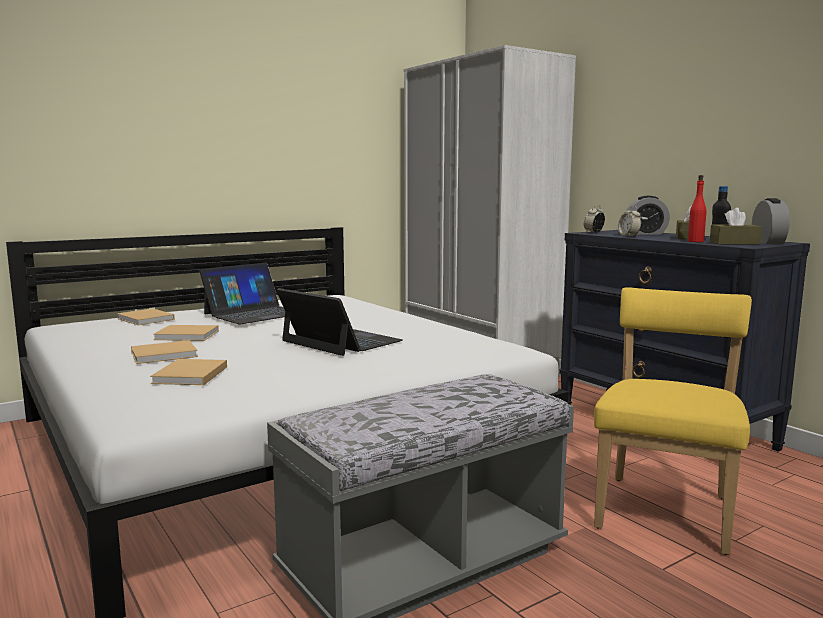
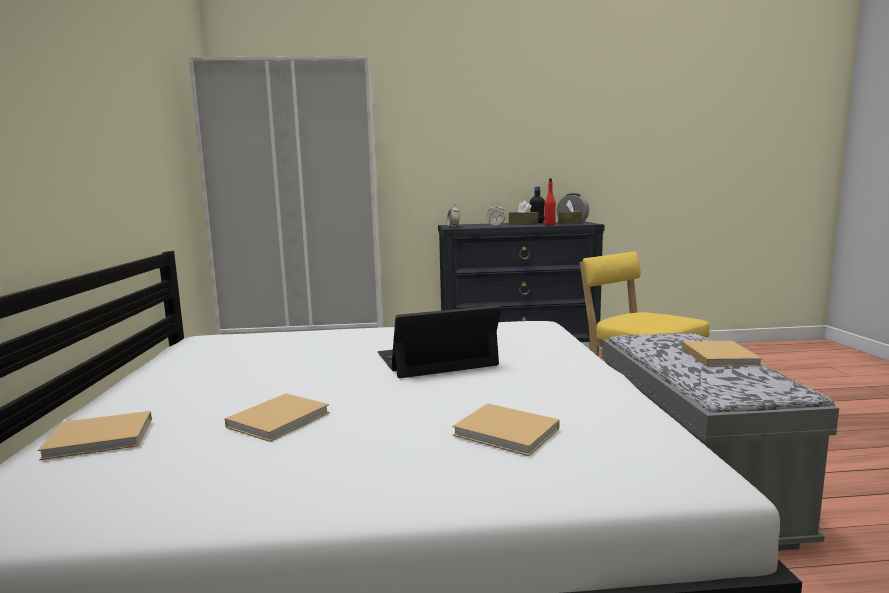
camera: 60 degrees left, 0 degrees up
(166, 354) = (377, 438): beige book -> beige book (718, 356)
(254, 313) = (232, 374): laptop -> none
(645, 233) = (482, 224): alarm clock -> none

